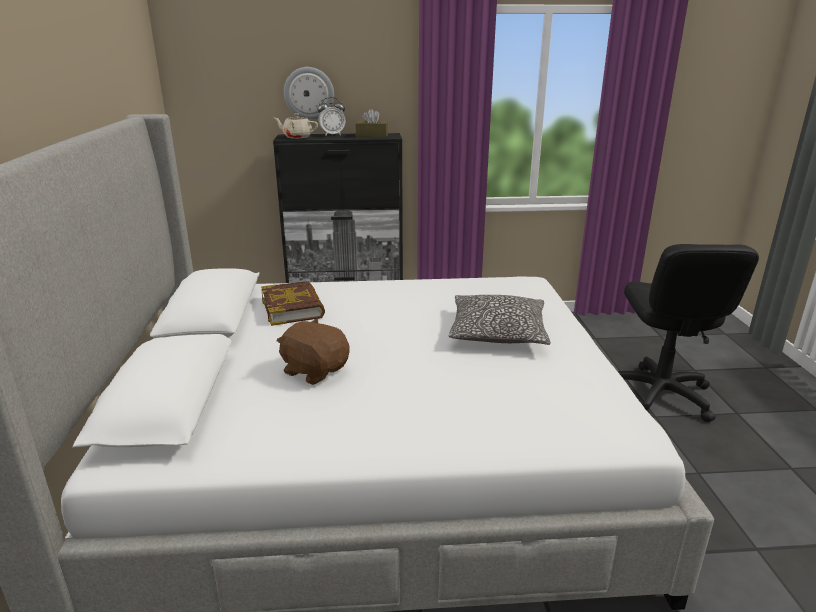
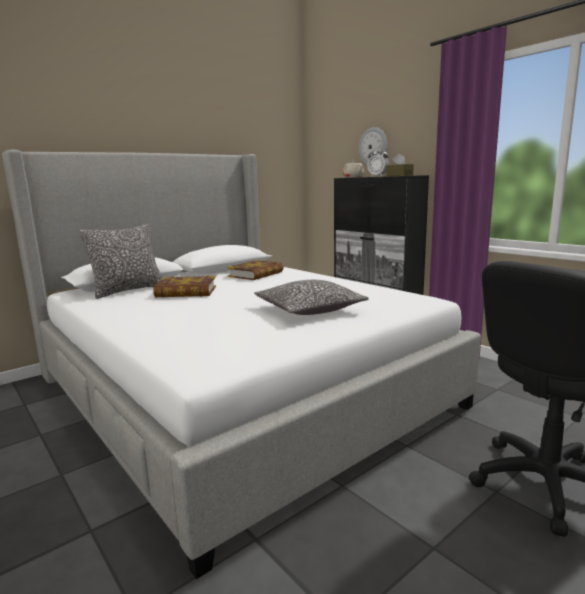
camera: 55 degrees right, 10 degrees down
(220, 408) = (128, 291): none -> pillow
(315, 370) = (186, 292): brown plush toy -> book

